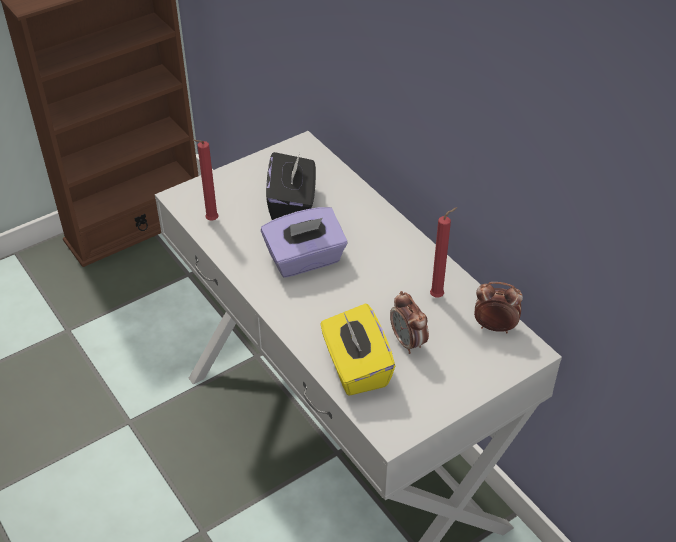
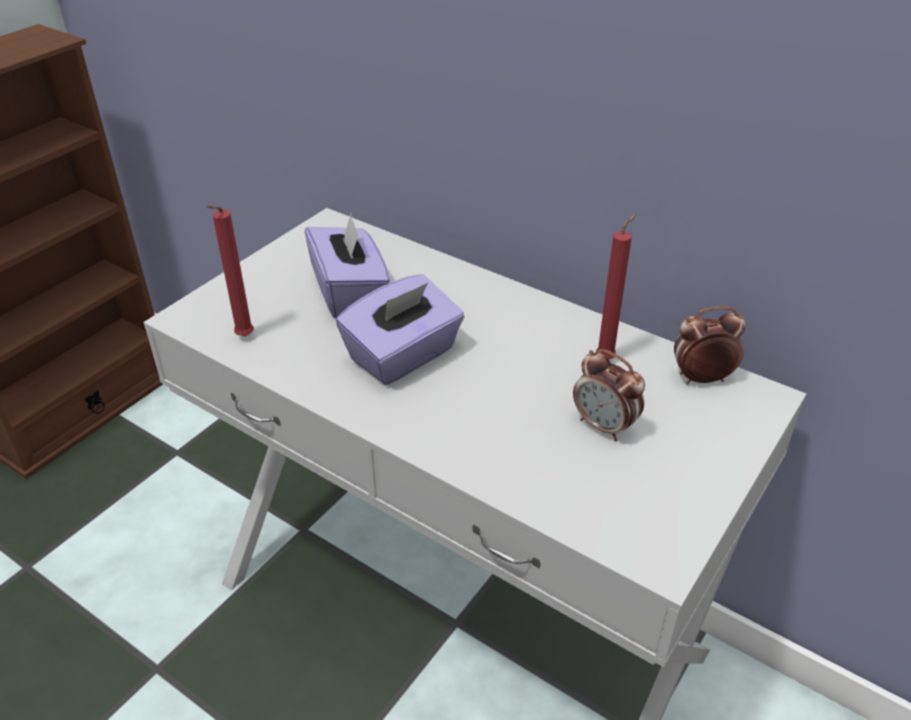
camera: 20 degrees left, 5 degrees down
(292, 204) = (350, 293): black tissue box -> purple tissue box
(355, 367) = (554, 480): yellow tissue box -> none

